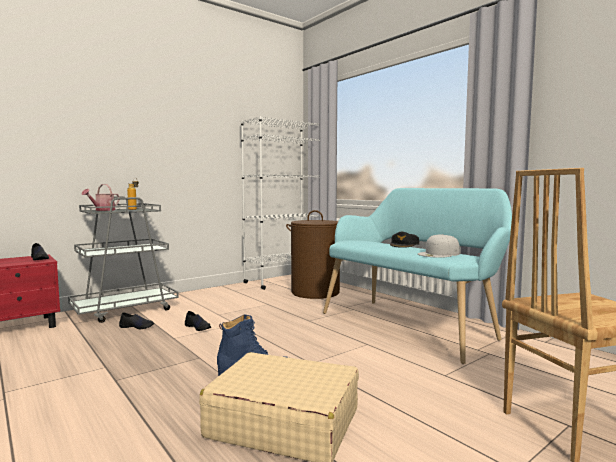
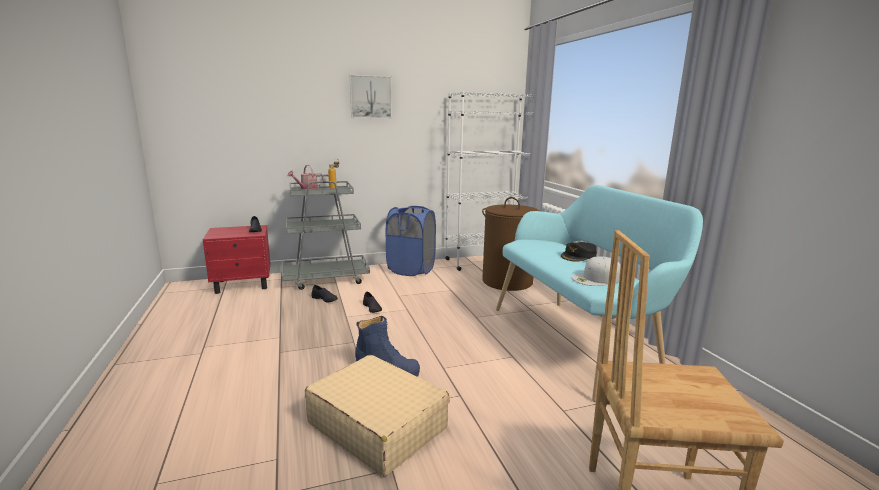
camera: 20 degrees right, 10 degrees up
(166, 119) = (370, 97): none -> picture
(215, 293) = (411, 270): none -> blue laundry basket

